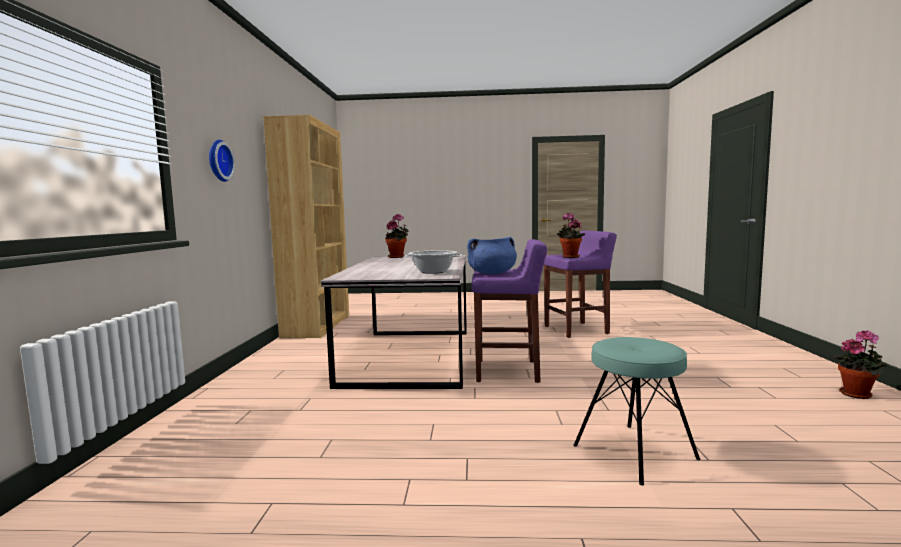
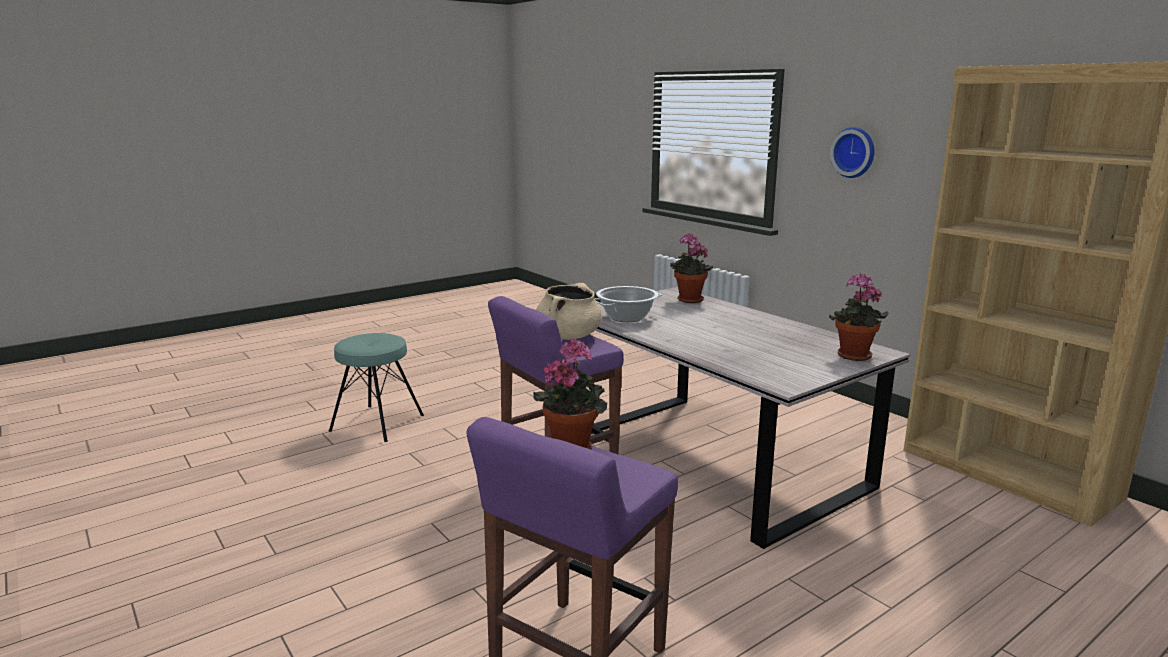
camera: 140 degrees right, 10 degrees up
(492, 273) = (568, 336): blue cooking pot -> beige cooking pot
(858, 394) = (84, 576): potted plant -> potted plant (688, 300)

